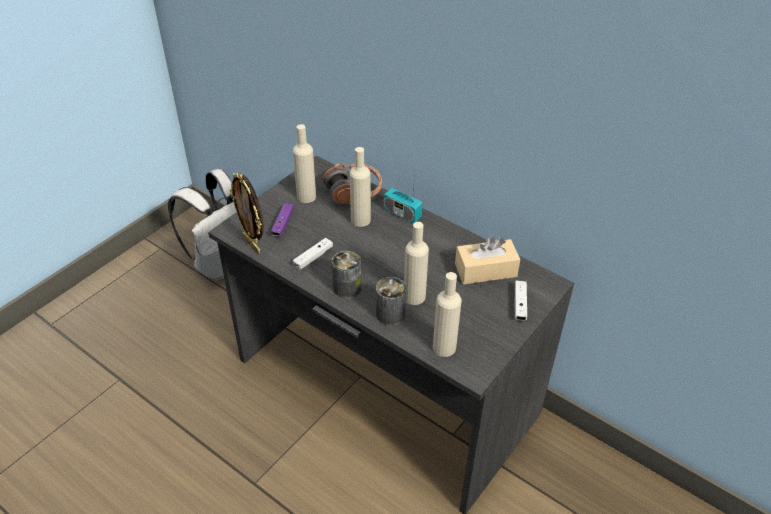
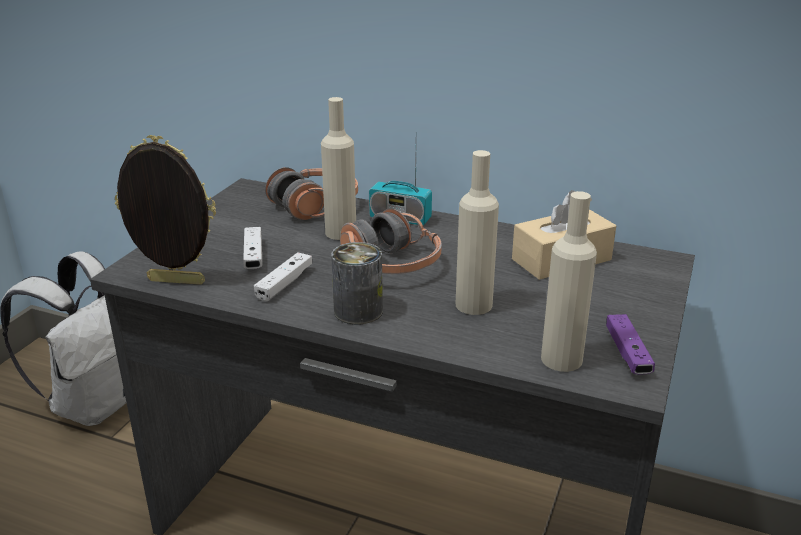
camera: 15 degrees left, 15 degrees down
(253, 244) = (175, 283): picture frame -> picture frame turned 150 degrees clockwise
(283, 224) = (217, 252): purple game controller -> purple game controller (627, 353)
(306, 196) = (244, 219): beige bottle -> none
(380, 254) = (391, 265): none -> headphones
(390, 314) = (448, 332): can -> none
(519, 304) = (639, 289): white game controller -> white game controller (253, 256)

